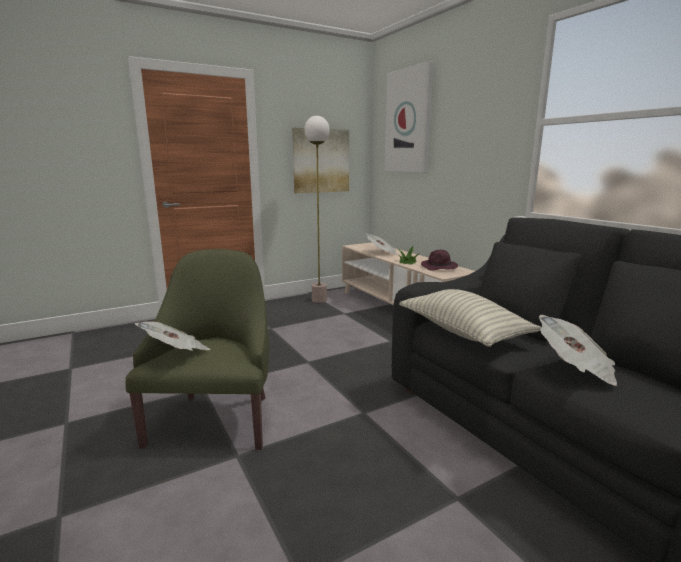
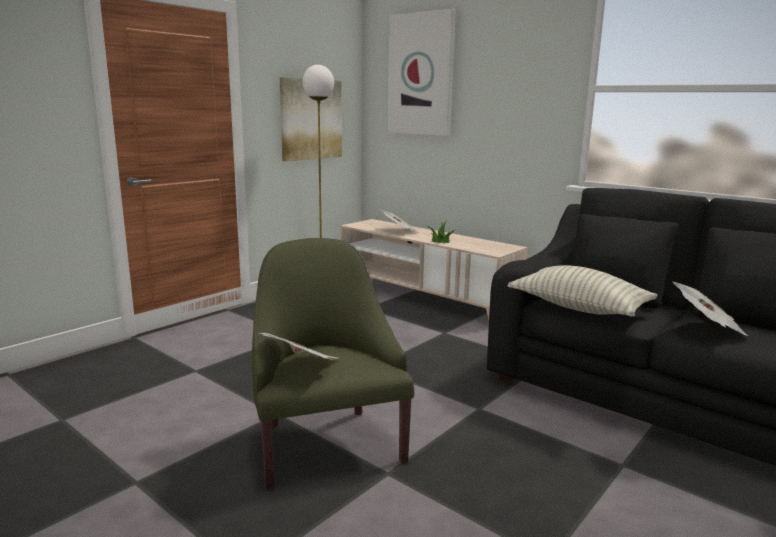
camera: 20 degrees left, 0 degrees up
(439, 267) = (481, 244): purple hat -> none

